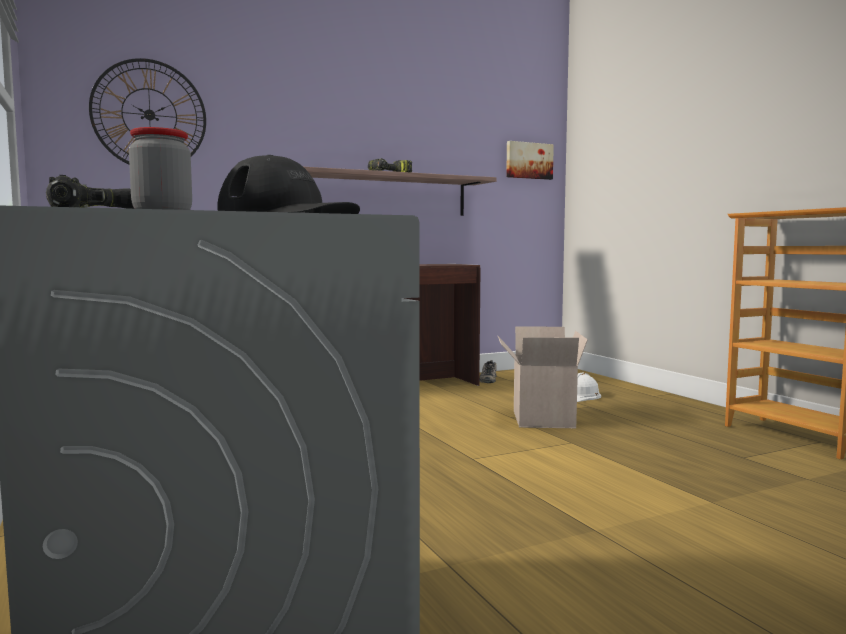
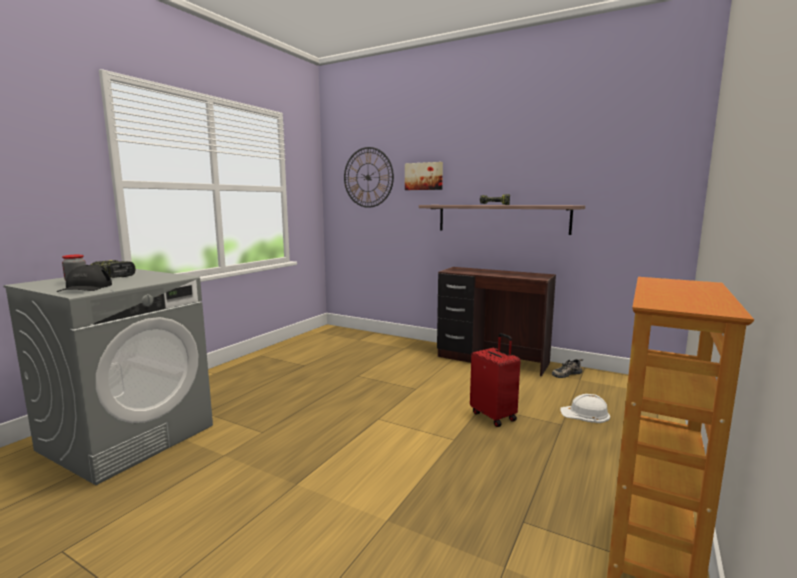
camera: 55 degrees right, 5 degrees up
(528, 160) = (652, 183): picture -> picture (424, 176)
(540, 419) = (494, 416): cardboard box -> red suitcase

